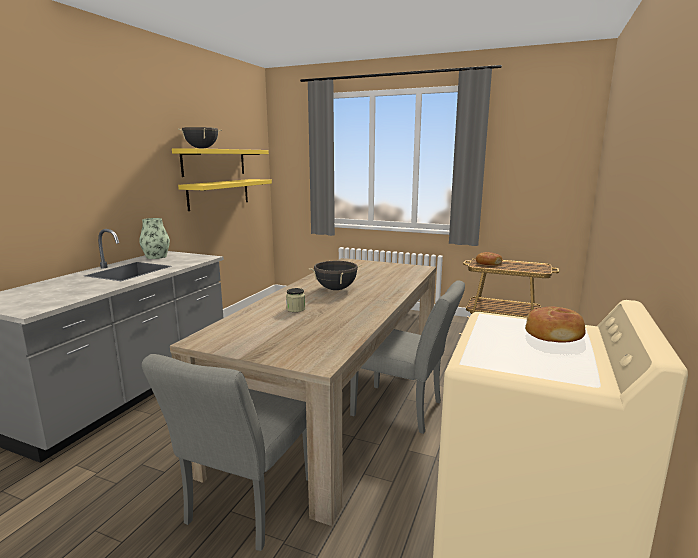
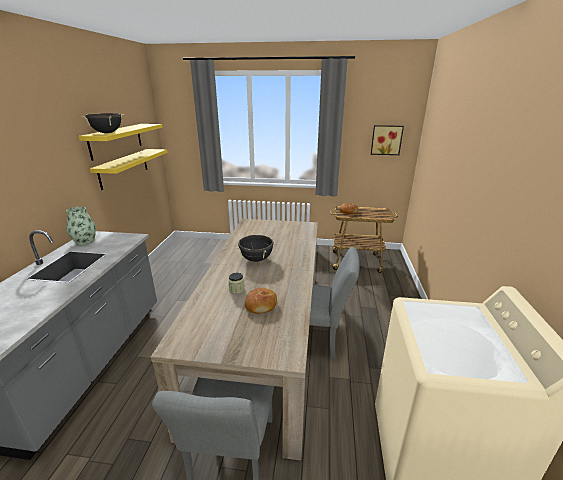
camera: 15 degrees left, 10 degrees up
(548, 171) = (386, 140): none -> picture
(554, 334) = (464, 319): bread -> bread (261, 305)

